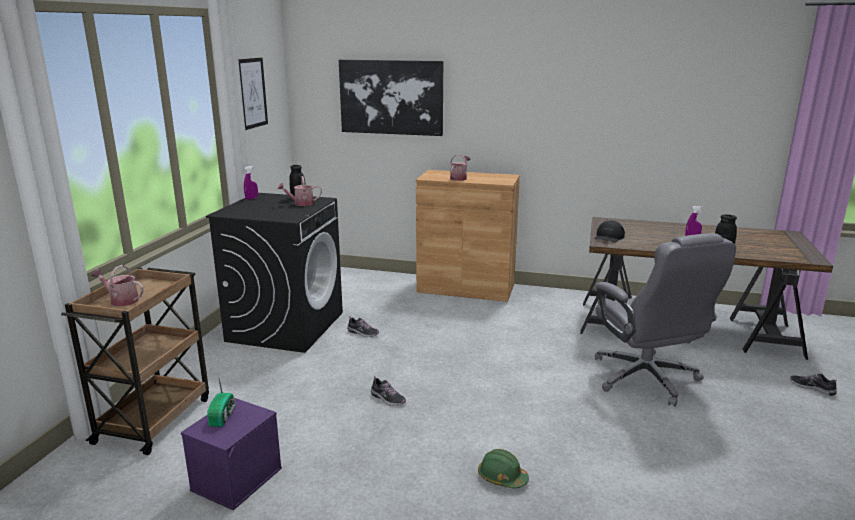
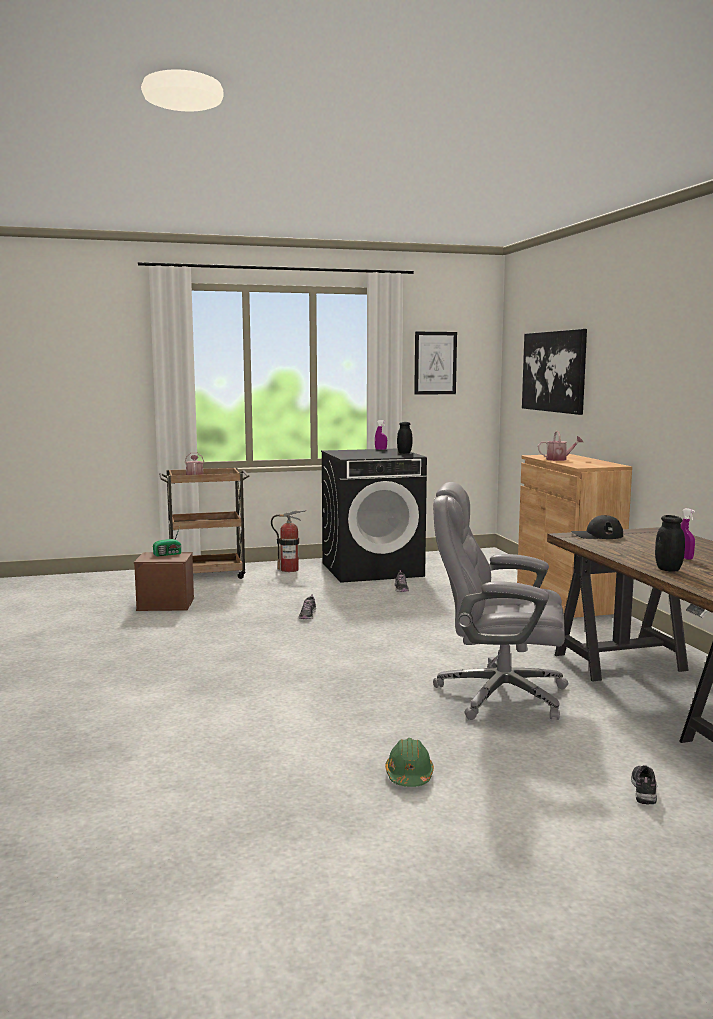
camera: 60 degrees right, 10 degrees down
(218, 364) = (289, 569): none -> fire extinguisher
(236, 478) = (166, 604): purple storage box -> brown storage box
(301, 203) = (390, 455): watering can -> none
(502, 477) = (240, 664): green hard hat -> green hard hat (409, 775)
(646, 379) = (498, 695): grey office chair -> grey office chair turned 60 degrees clockwise

